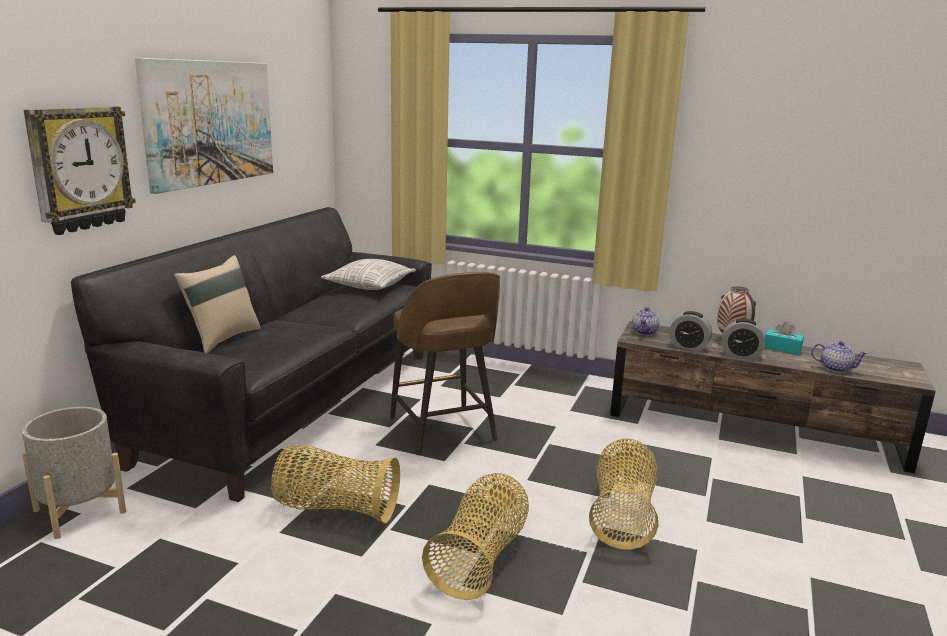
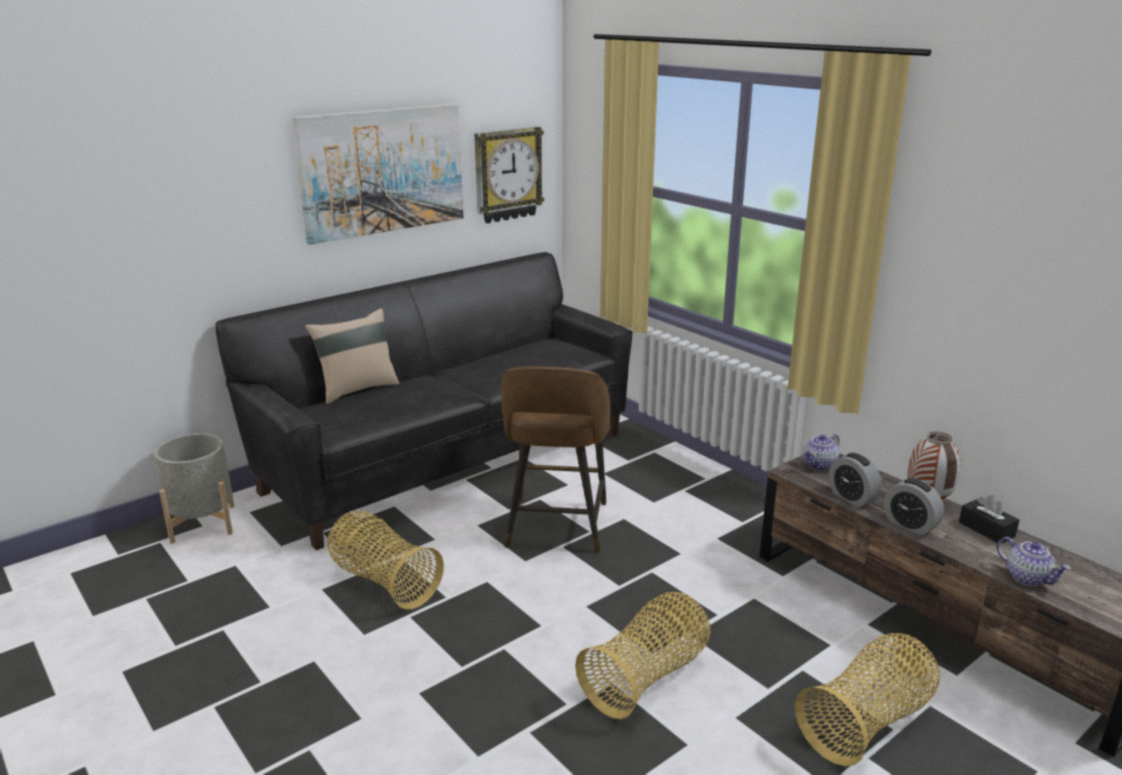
camera: 30 degrees right, 5 degrees up
(79, 169) = (229, 224): wall clock -> wall clock (507, 174)
(370, 286) = (552, 349): pillow -> none
(480, 558) = (460, 673): basket -> basket (867, 722)
(782, 348) = (986, 529): turquoise tissue box -> black tissue box

